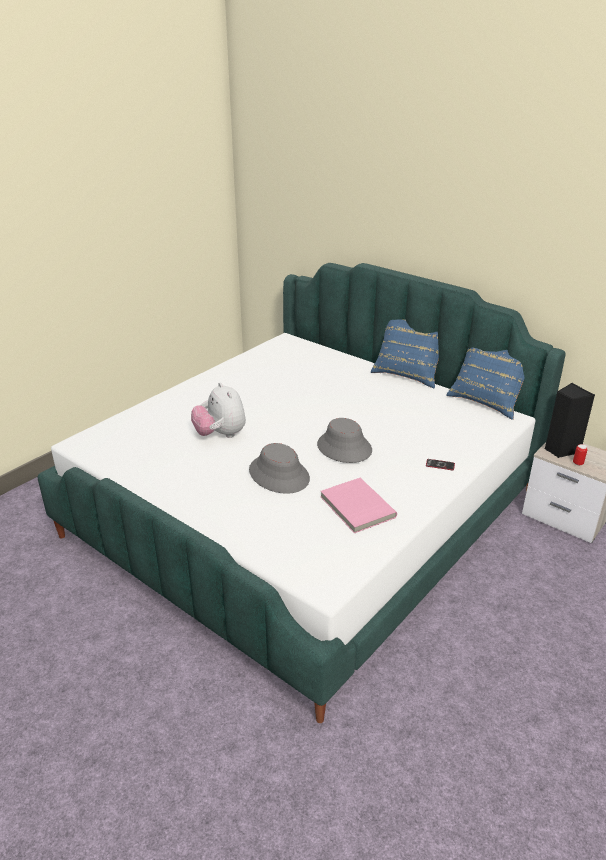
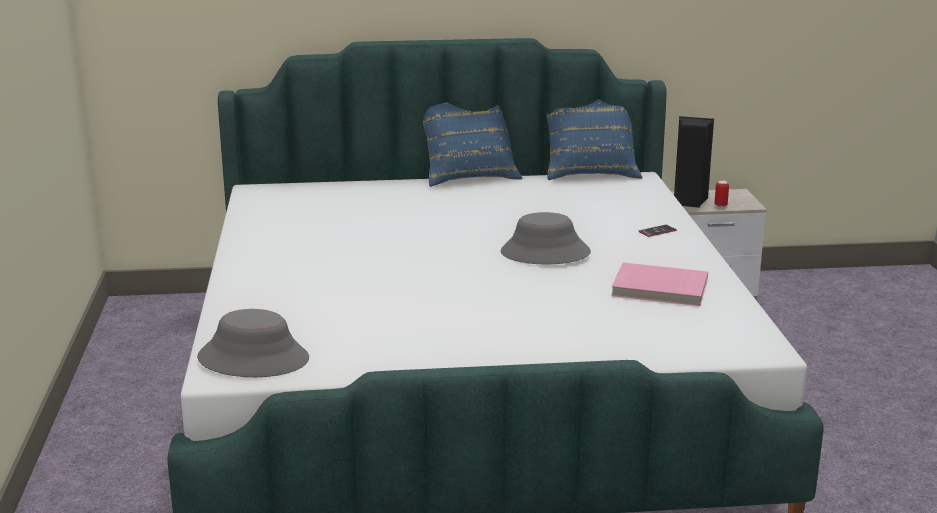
camera: 45 degrees left, 10 degrees down
(220, 434) = (388, 294): plush toy -> none
(279, 474) = (533, 297): grey hat -> grey hat (253, 358)

